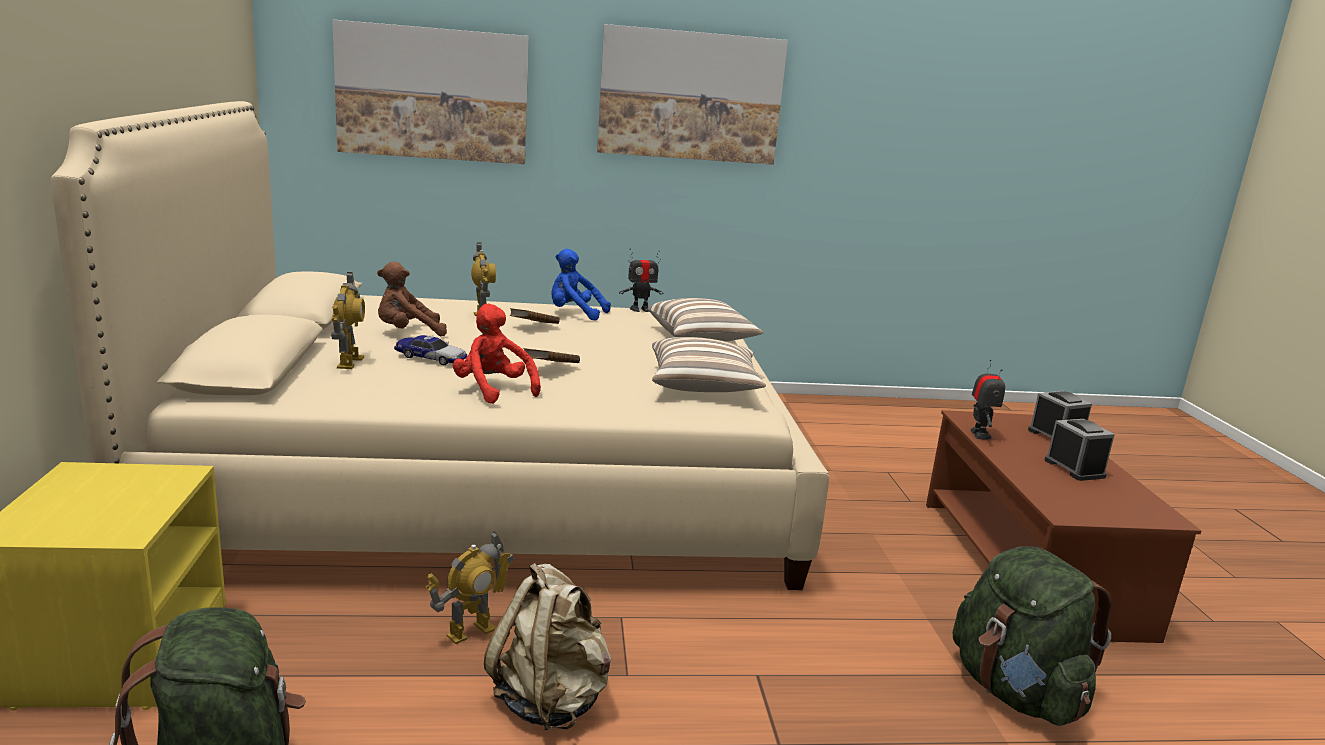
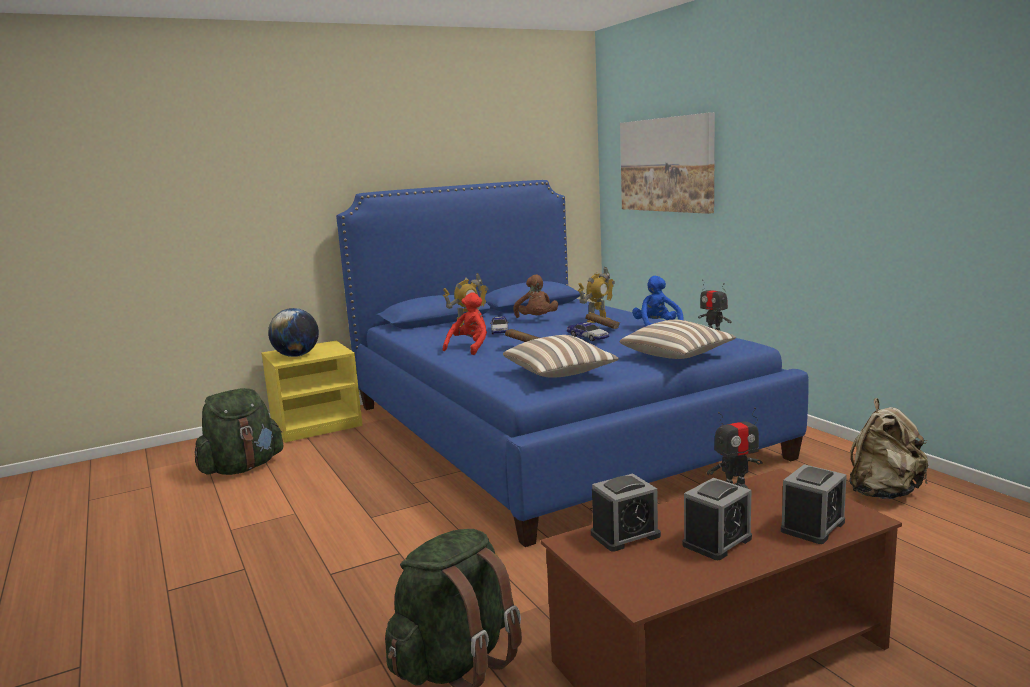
camera: 70 degrees right, 5 degrees down
(105, 514) = (296, 356): none -> globe
(408, 333) = (536, 320): brown plush toy -> brown plush toy turned 150 degrees counterclockwise
(471, 631) = (381, 472): toy robot -> none
(490, 482) = (549, 429): beige bed -> blue bed
(550, 700) = (334, 505): beige backpack -> beige backpack (883, 493)
(561, 340) = (588, 337): none -> toy car
(690, 96) = (824, 143): picture -> none
(1054, 492) = (625, 535): none -> alarm clock

